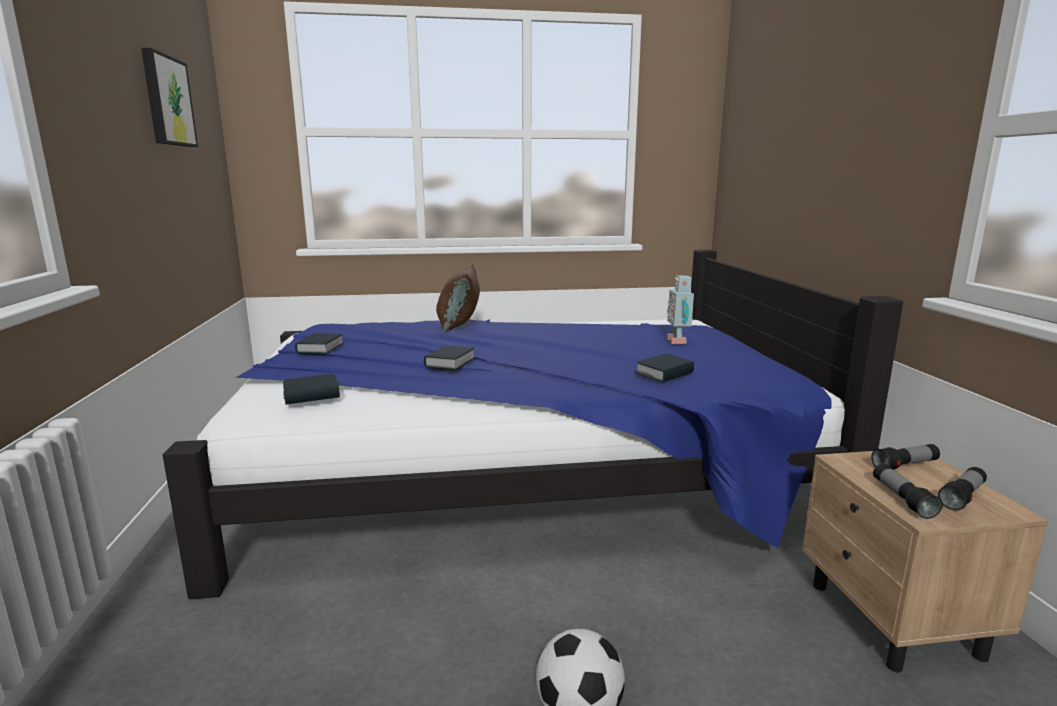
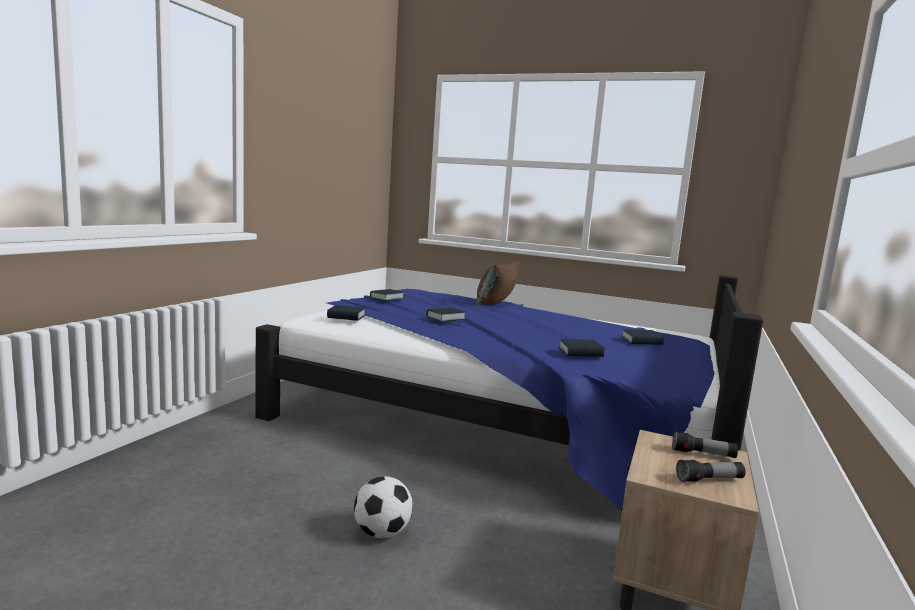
camera: 30 degrees right, 5 degrees down
(167, 101) = (342, 138): picture -> none
(678, 341) = (641, 341): toy robot -> book
(902, 499) = (652, 465): flashlight -> none

